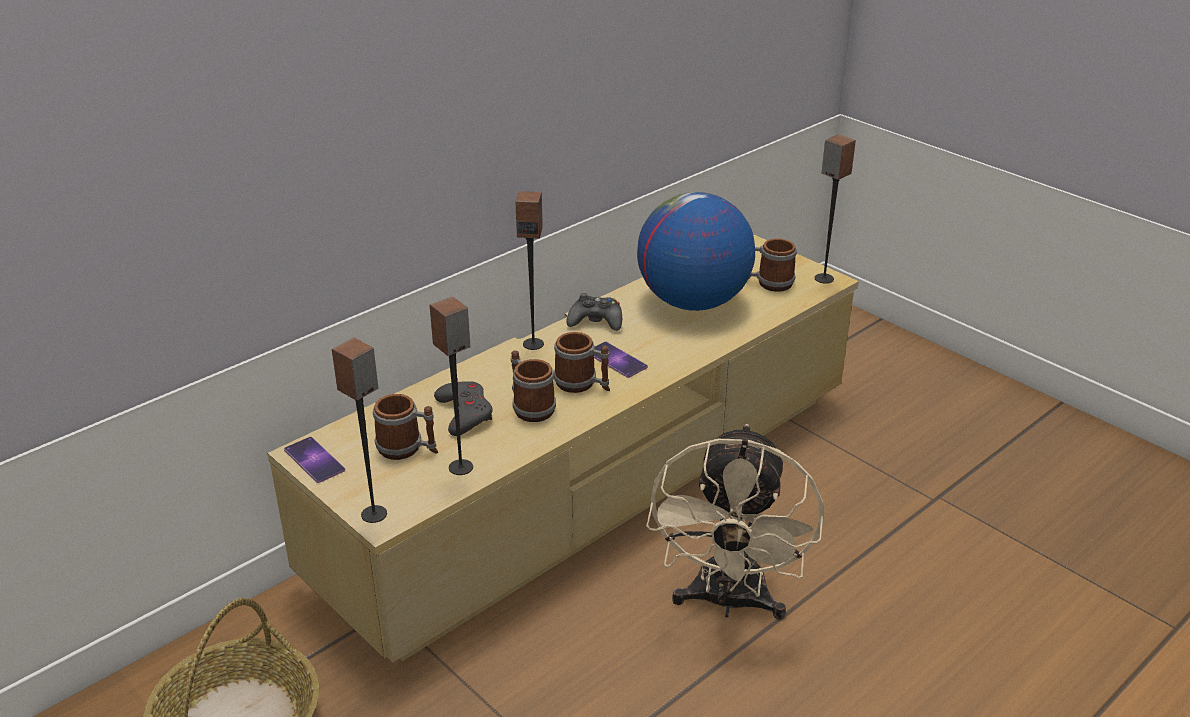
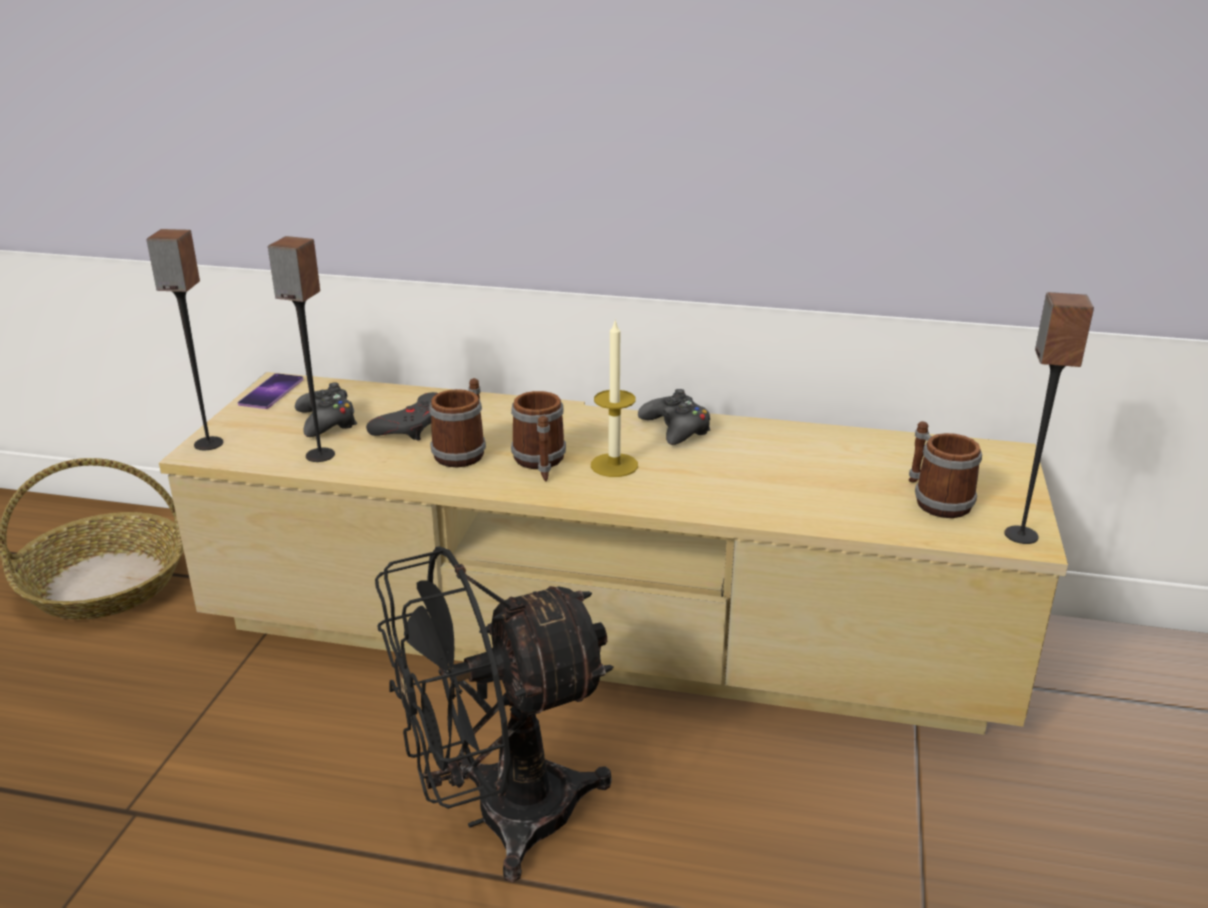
camera: 55 degrees right, 5 degrees down
(407, 449) = (327, 422): mug -> black game controller
(533, 344) = (584, 414): speaker -> none
(616, 360) = (614, 465): phone -> candle
(692, 302) = (805, 467): globe -> none
(728, 602) = (498, 818): beige fan -> black fan

